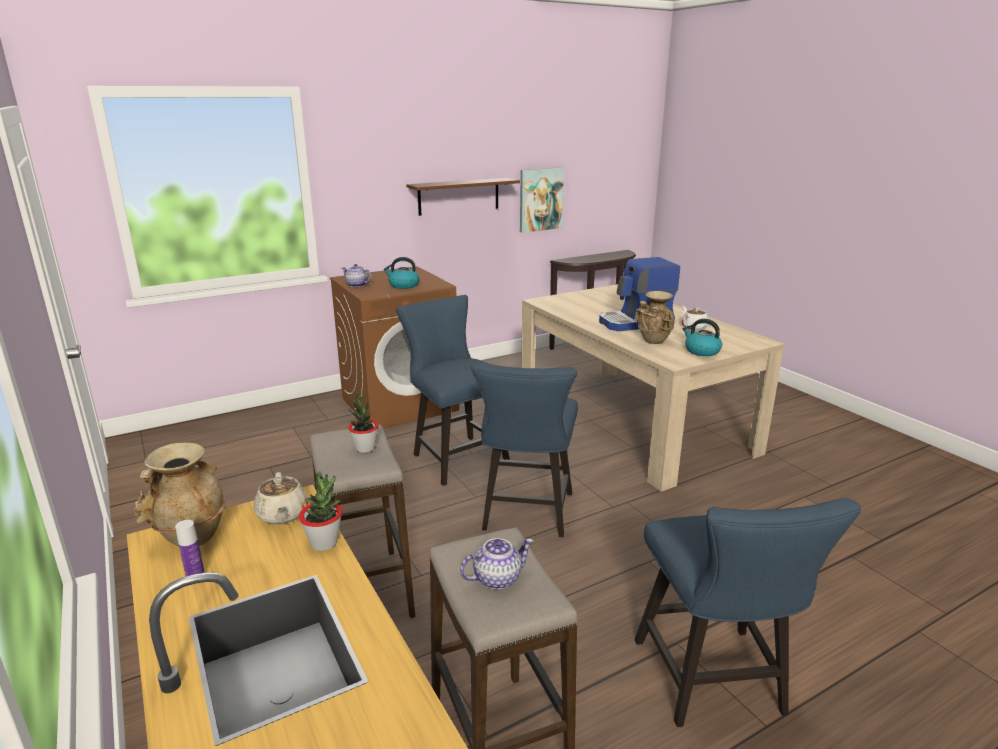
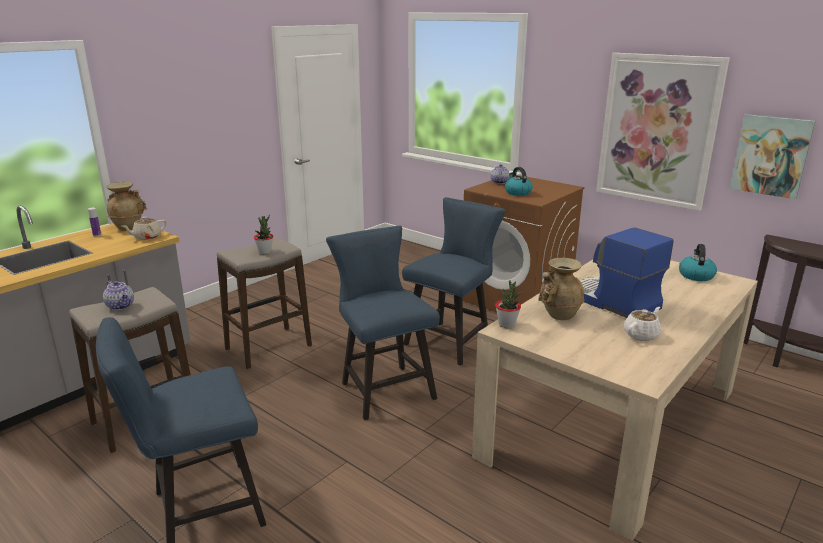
camera: 70 degrees right, 0 degrees up
(324, 543) = (120, 249): potted plant -> potted plant (506, 324)
(459, 196) = (657, 130): brown shelf -> picture
(525, 515) = (383, 388): blue chair -> blue chair turned 75 degrees clockwise
(701, 351) = (556, 343): kettle -> kettle (695, 275)

